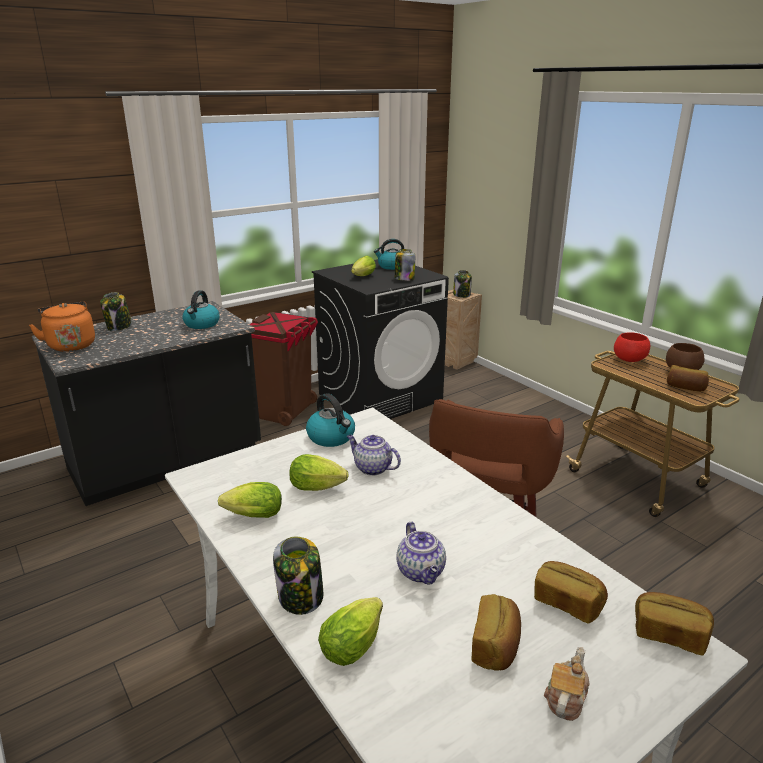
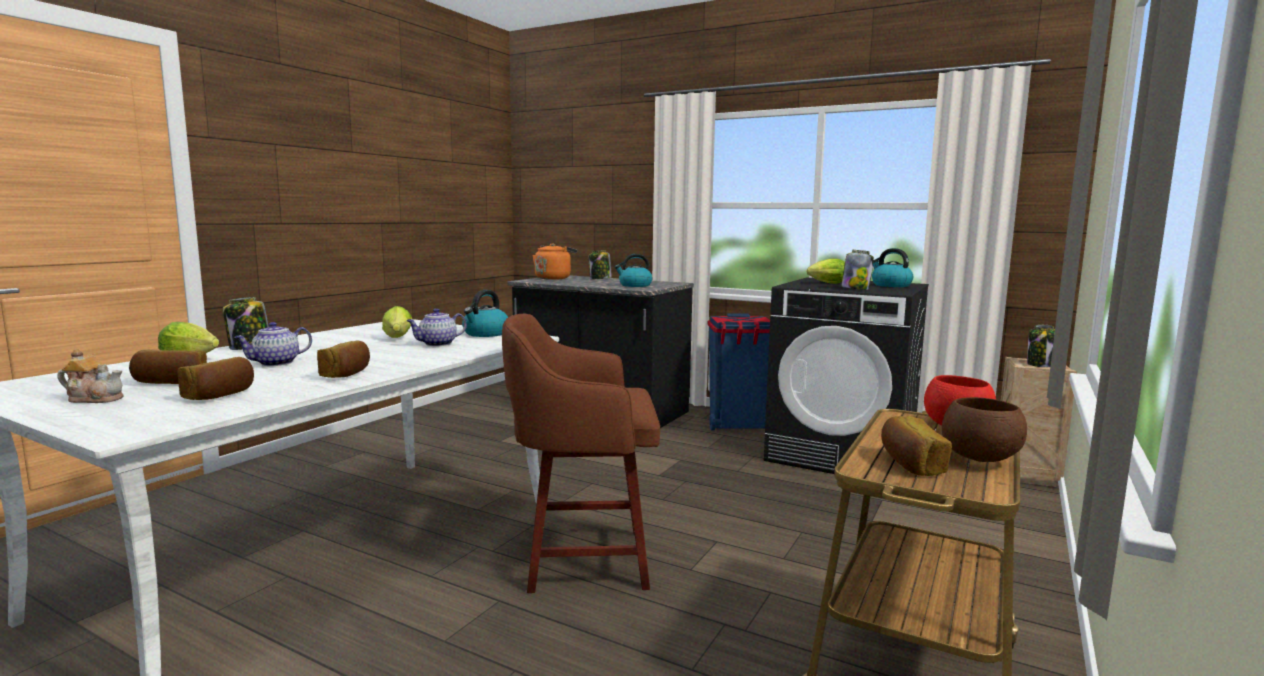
camera: 65 degrees right, 15 degrees down
(251, 516) = (352, 332): lettuce -> none
(286, 411) = (738, 425): brown trash can -> blue trash can
(372, 468) = (437, 344): teapot -> teapot turned 135 degrees counterclockwise
(669, 634) = (155, 423): bread -> bread (347, 374)

